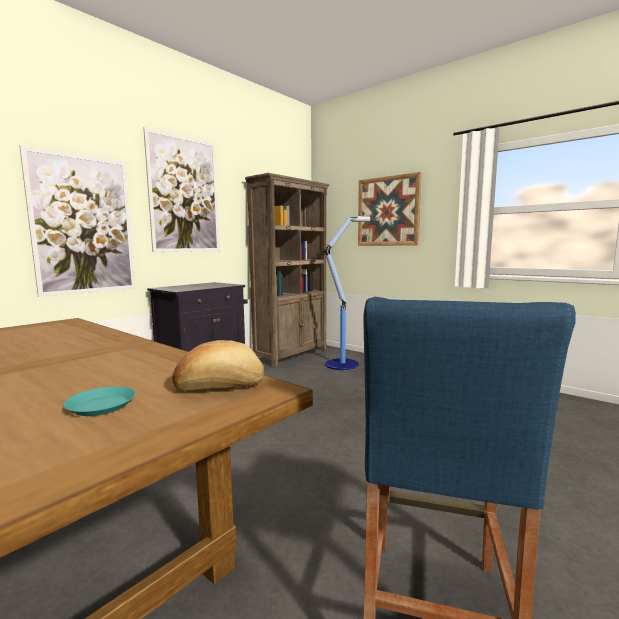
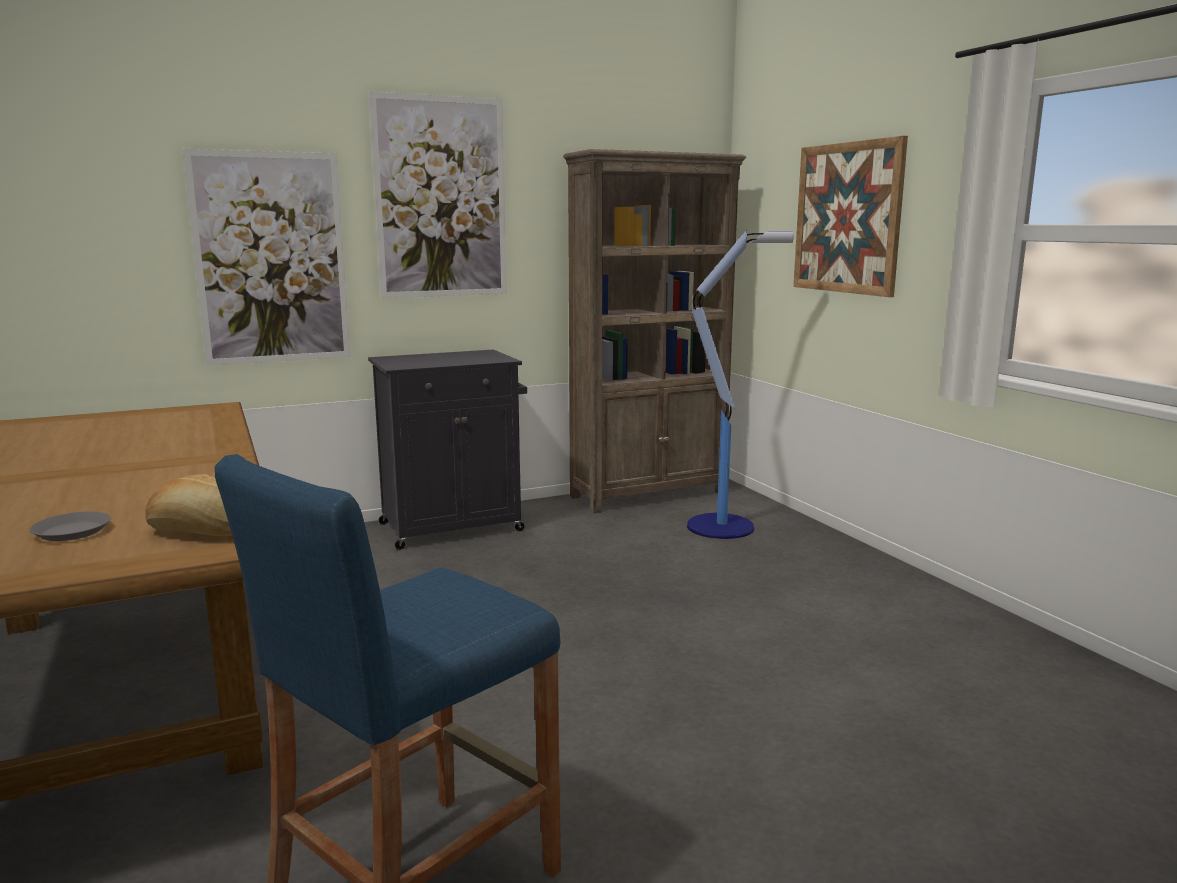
camera: 25 degrees right, 5 degrees up
(101, 405) = (72, 531): turquoise plate -> grey plate

